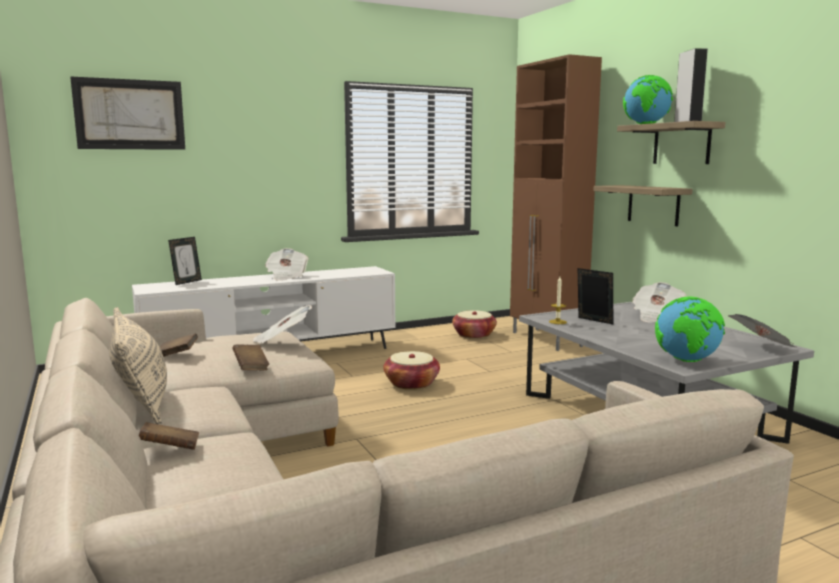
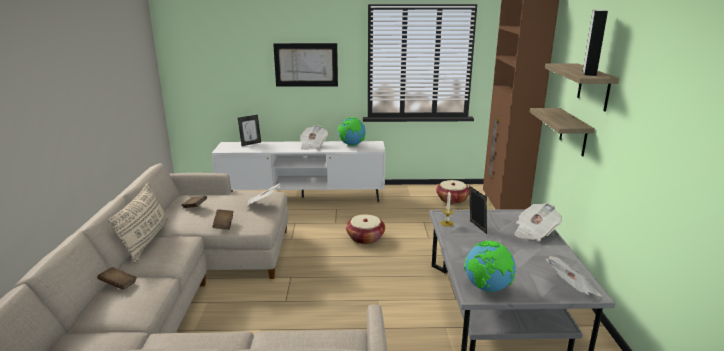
camera: 25 degrees right, 10 degrees up
(130, 114) = (221, 34): picture -> picture (306, 65)
(646, 124) = (567, 66): globe -> globe (352, 145)

